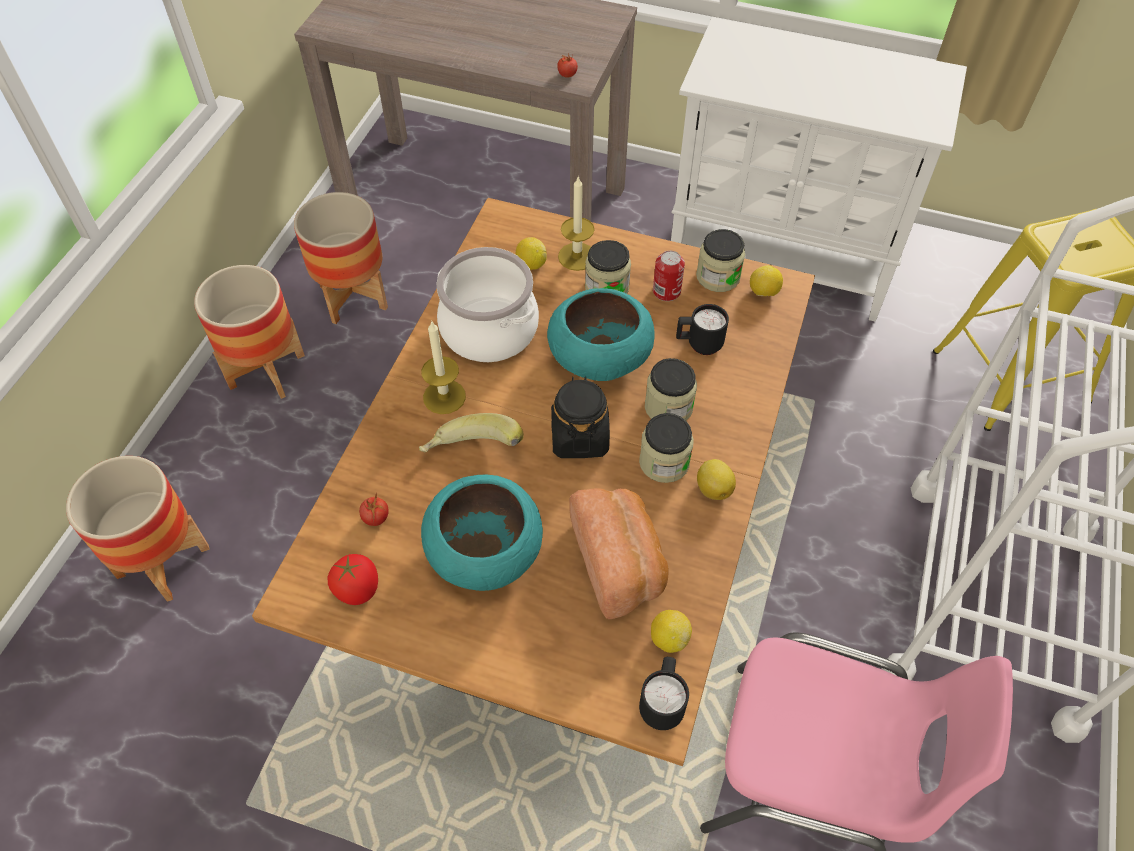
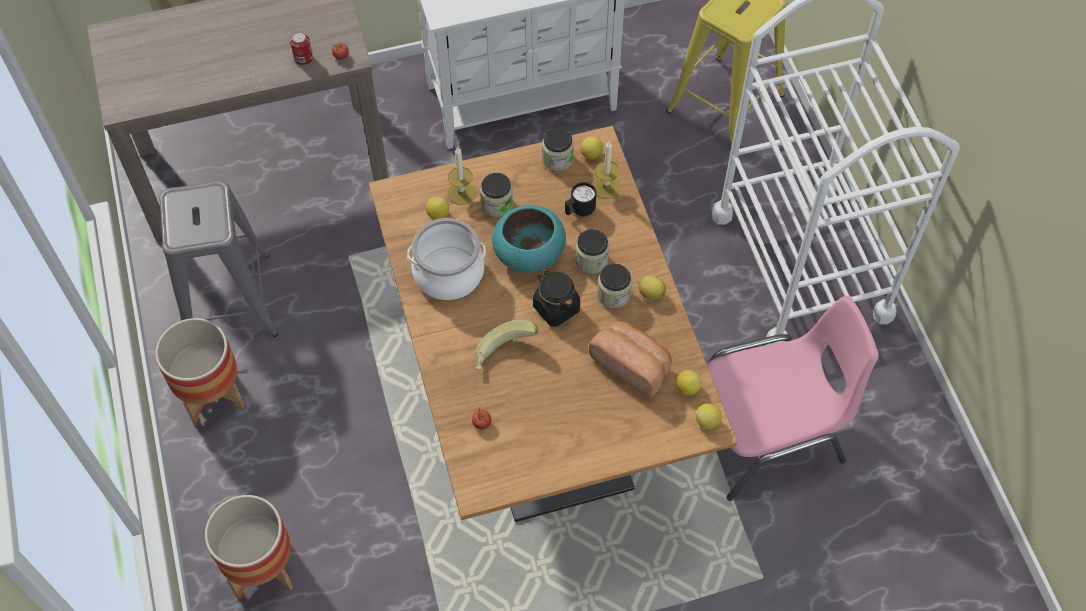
camera: 35 degrees left, 5 degrees up
(354, 297) = (229, 301): planter -> grey stool
(358, 589) = (506, 466): tomato -> none
(444, 397) = (458, 331): candle -> candle (606, 187)
(486, 551) = (558, 403): turquoise bowl -> none
(662, 703) = (707, 421): black mug -> lemon
(666, 291) = (534, 186): can -> can (303, 58)

